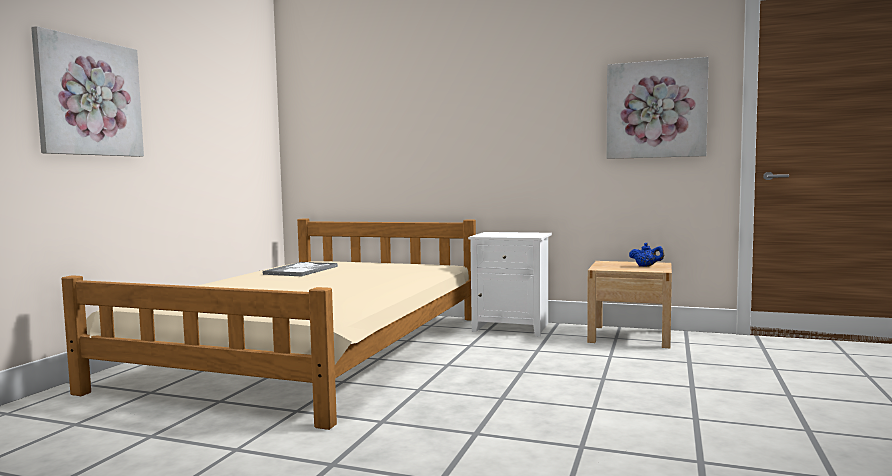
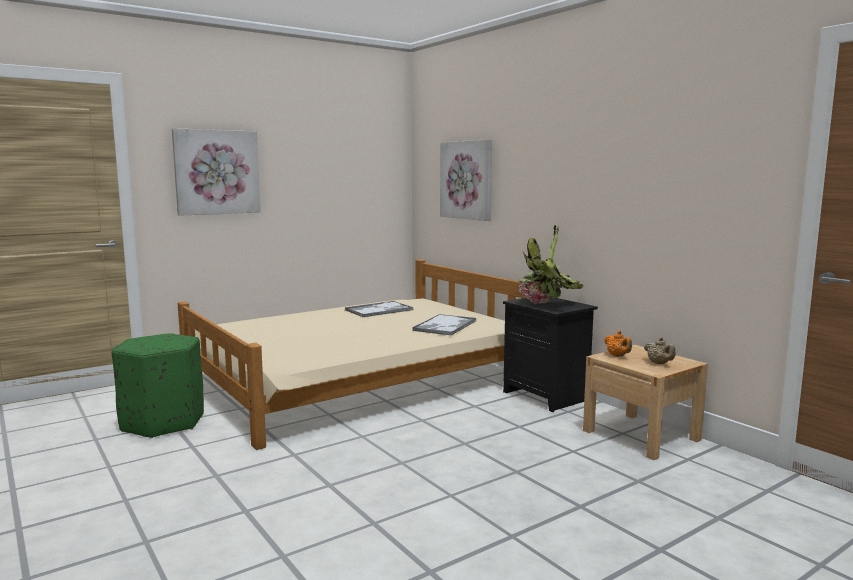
camera: 35 degrees right, 5 degrees up
(136, 439) = (163, 422): none -> green ottoman
(406, 271) = (444, 326): none -> tray
(513, 235) = (548, 304): none -> potted plant
(513, 327) = (547, 396): white nightstand -> black nightstand
(608, 267) = (617, 356): none -> orange teapot
(646, 266) = (659, 363): blue teapot -> beige teapot
(656, 110) = (706, 181): picture -> picture (467, 180)

